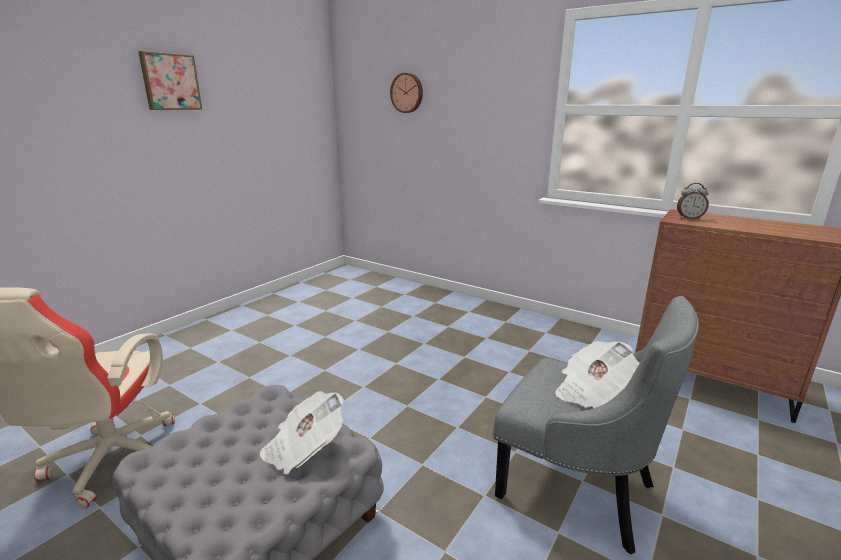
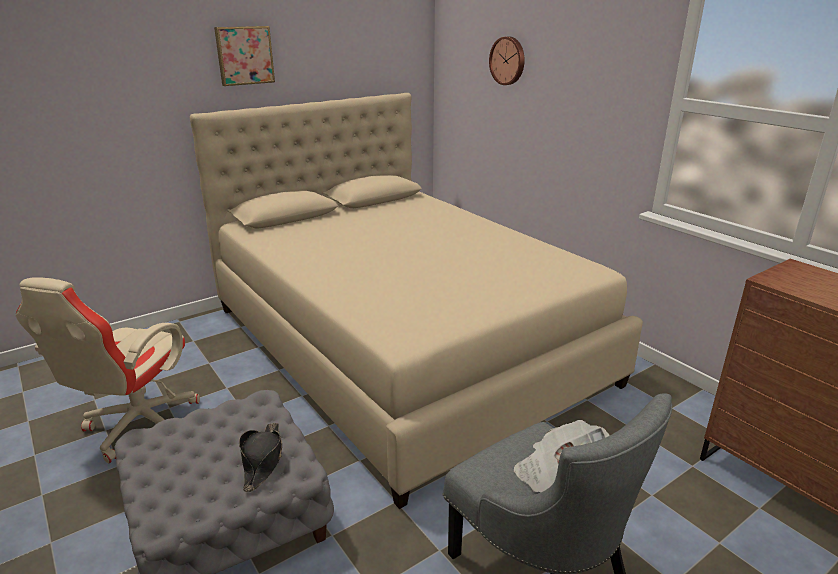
camera: 20 degrees right, 5 degrees up
(304, 448) = (262, 461): newspaper -> black hat
(358, 336) = (403, 344): none -> beige bed
(689, 218) = (795, 279): alarm clock -> none

